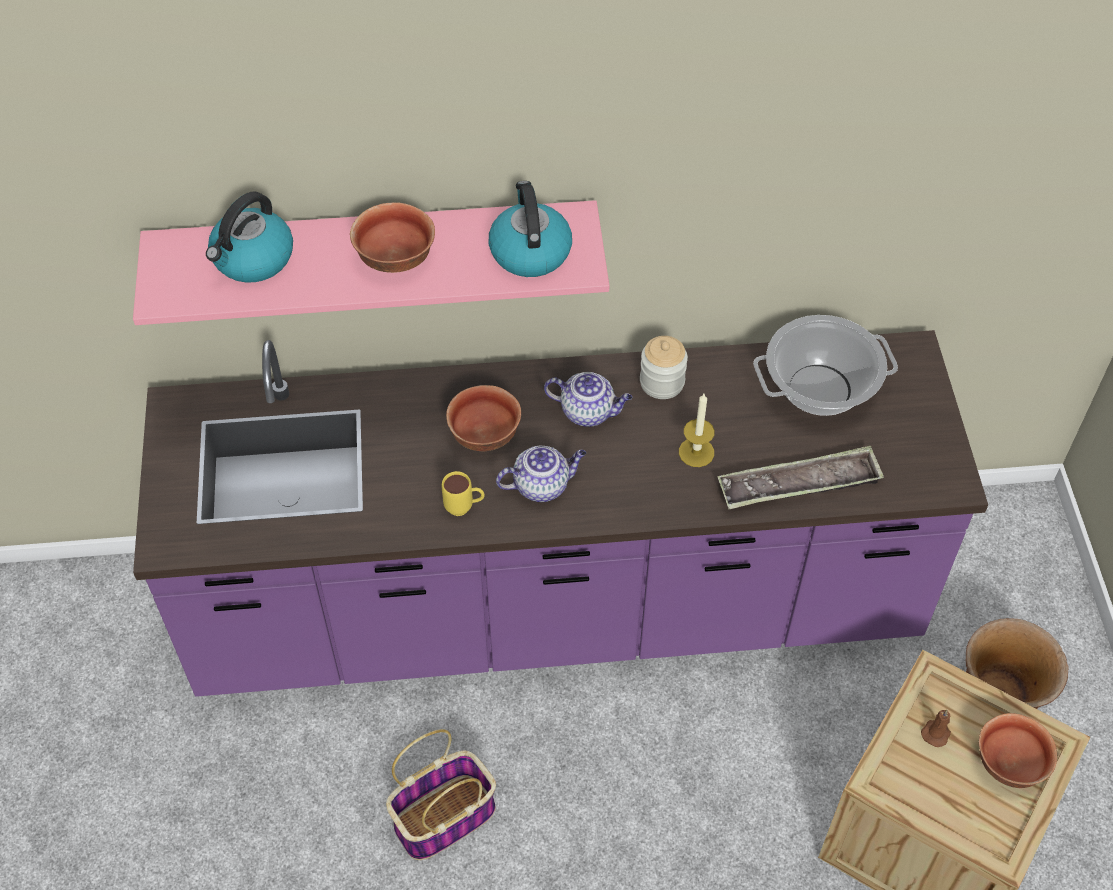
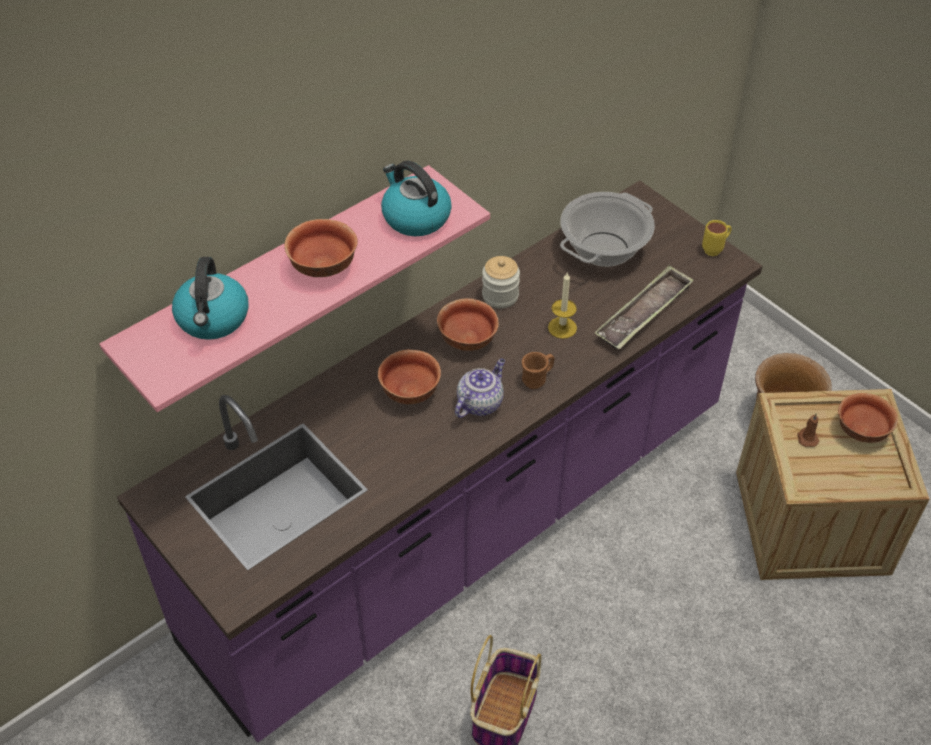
camera: 35 degrees left, 5 degrees down
(464, 508) = (440, 447): yellow mug -> yellow mug (715, 249)
(588, 411) = (468, 339): teapot -> bowl
(621, 493) = (537, 379): none -> brown mug

